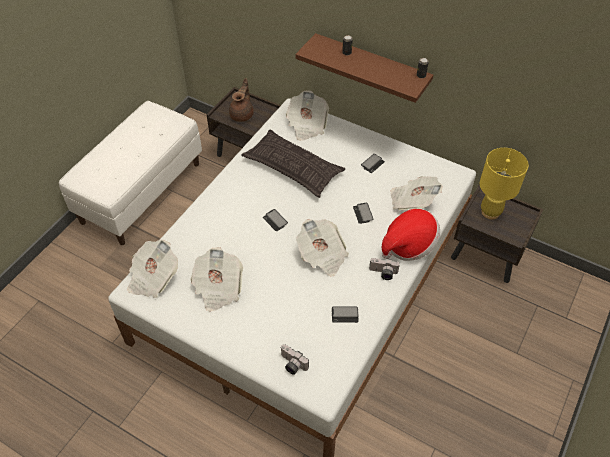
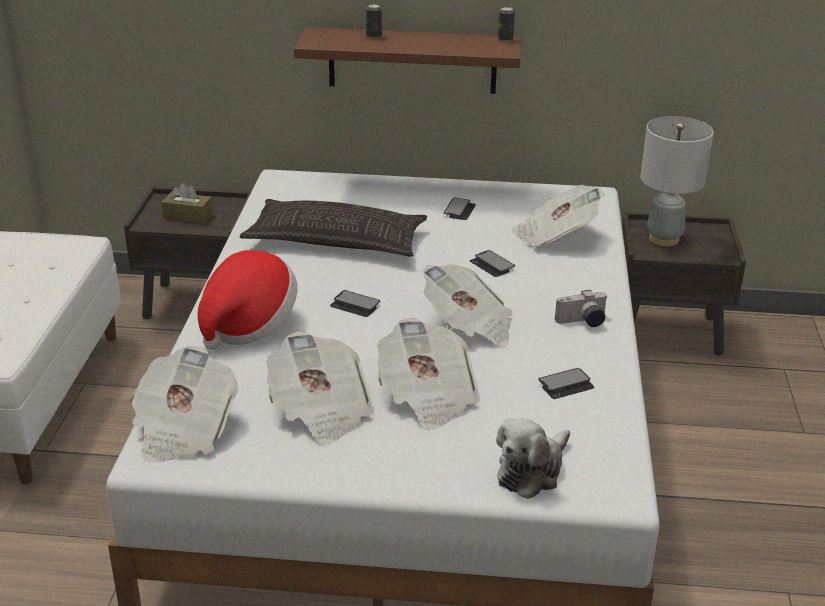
camera: 25 degrees left, 20 degrees down
(242, 114) = (188, 216): brown teapot -> brown tissue box
(292, 365) = (532, 471): camera -> plush toy
(307, 125) = (320, 191): newspaper -> newspaper (427, 396)
(408, 245) = (592, 282): hat -> hat (248, 324)
(490, 212) = (664, 239): yellow table lamp -> grey table lamp

